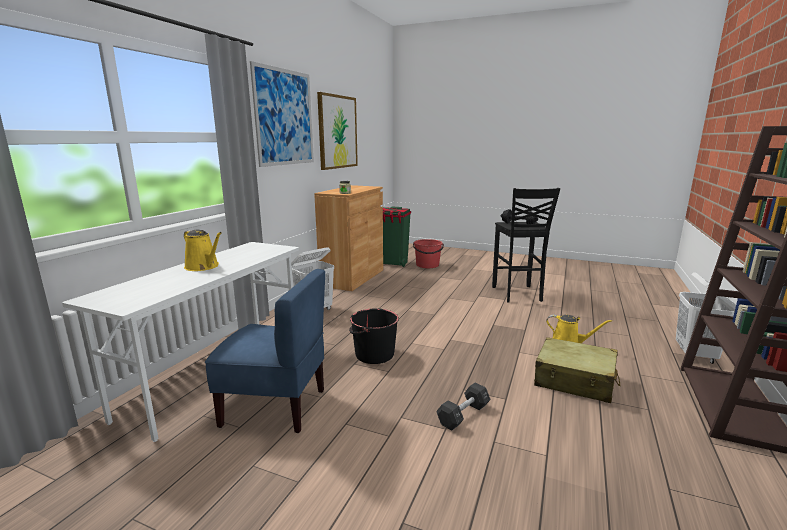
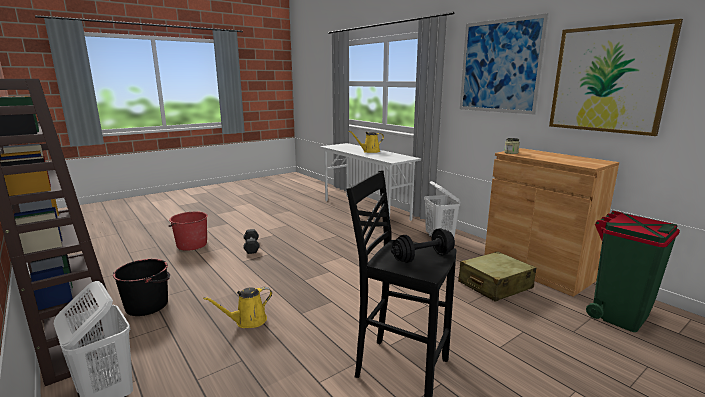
camera: 120 degrees right, 0 degrees up
(275, 406) = (321, 216): blue chair -> none
(374, 354) = (341, 242): black bucket -> black bucket (148, 305)
(427, 265) = (605, 345): red bucket -> red bucket (191, 245)
(574, 381) = (214, 291): beige suitcase -> beige suitcase (494, 285)

